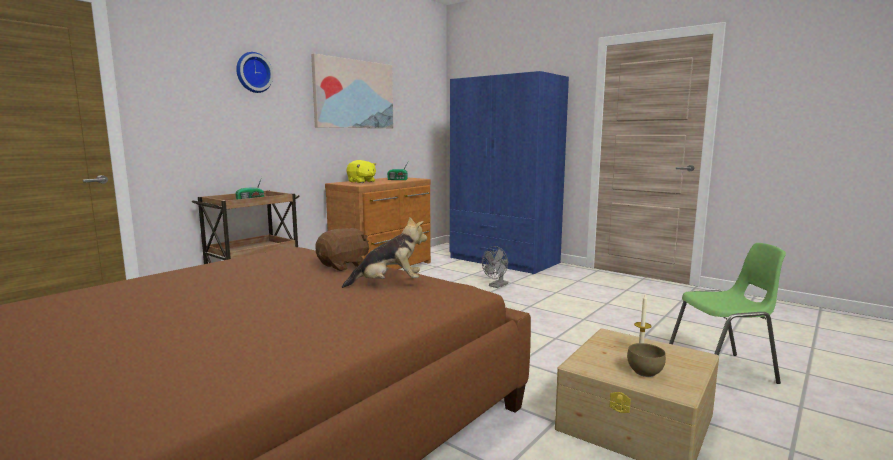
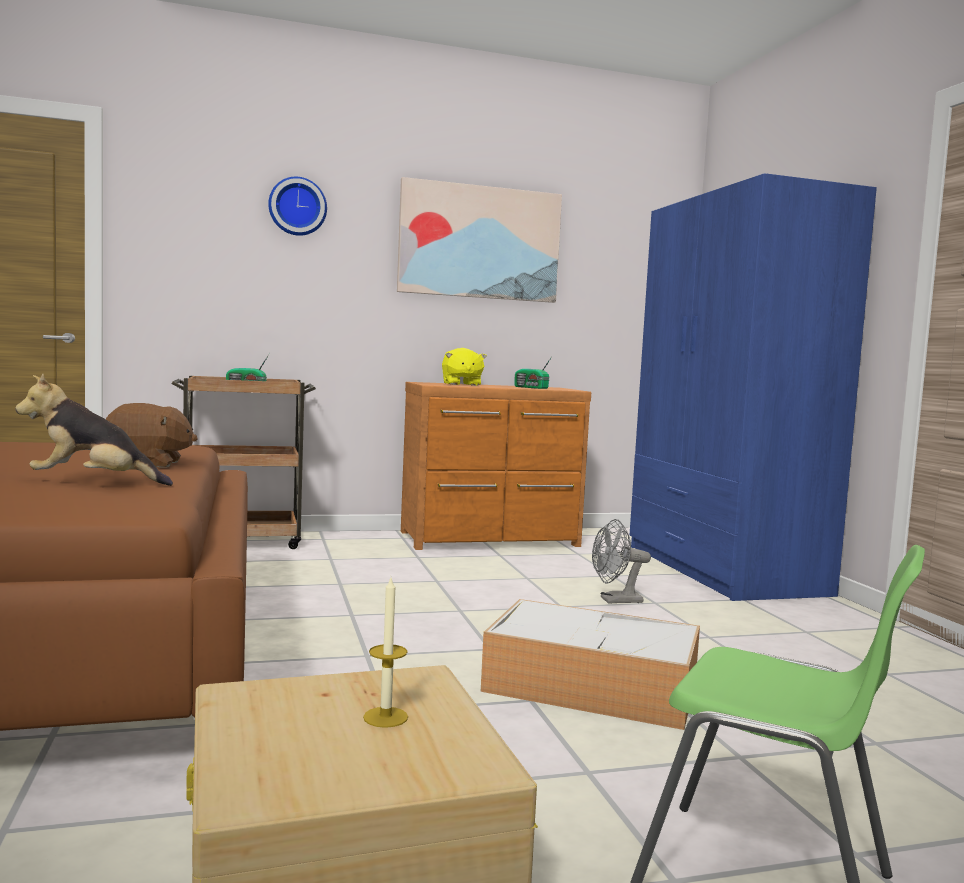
camera: 35 degrees right, 5 degrees down
(388, 284) = (93, 483): plush toy -> plush toy turned 150 degrees clockwise
(563, 325) = (594, 686): none -> storage box
(643, 372) = (286, 743): brown bowl -> none

